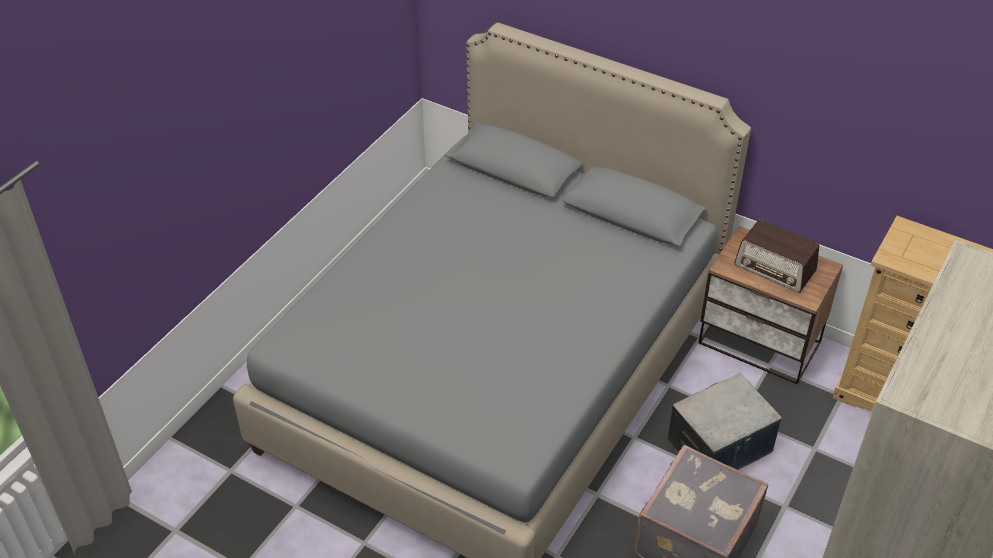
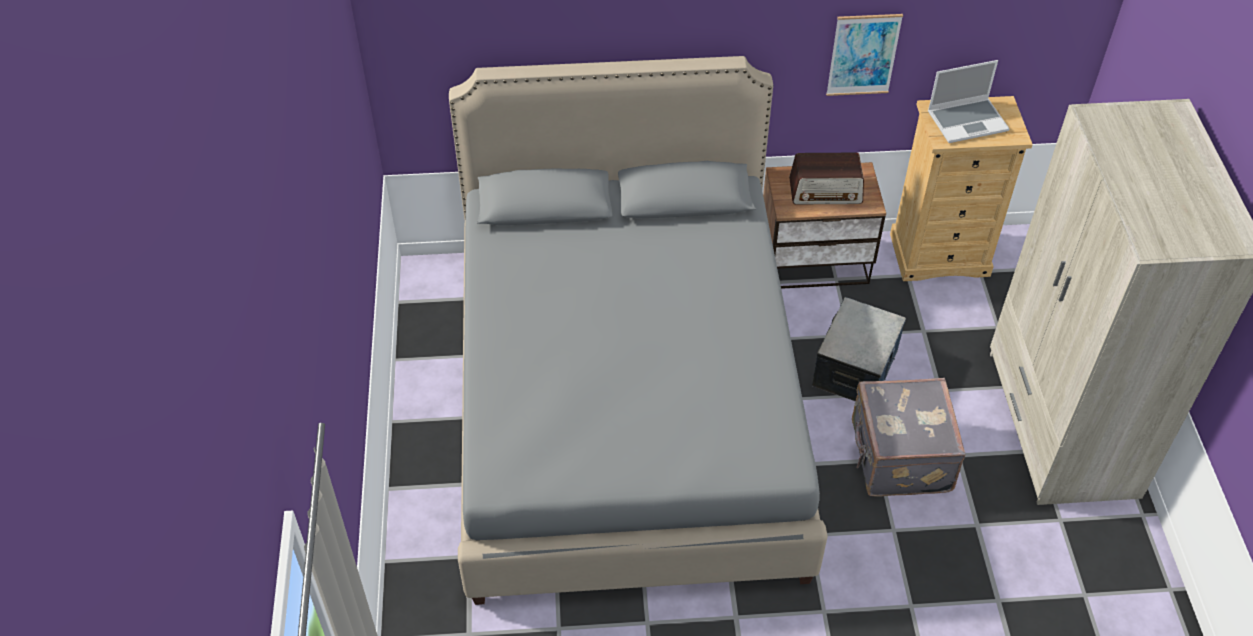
camera: 35 degrees left, 5 degrees up
(847, 143) = (863, 55): none -> picture
(931, 253) = (967, 121): none -> laptop

